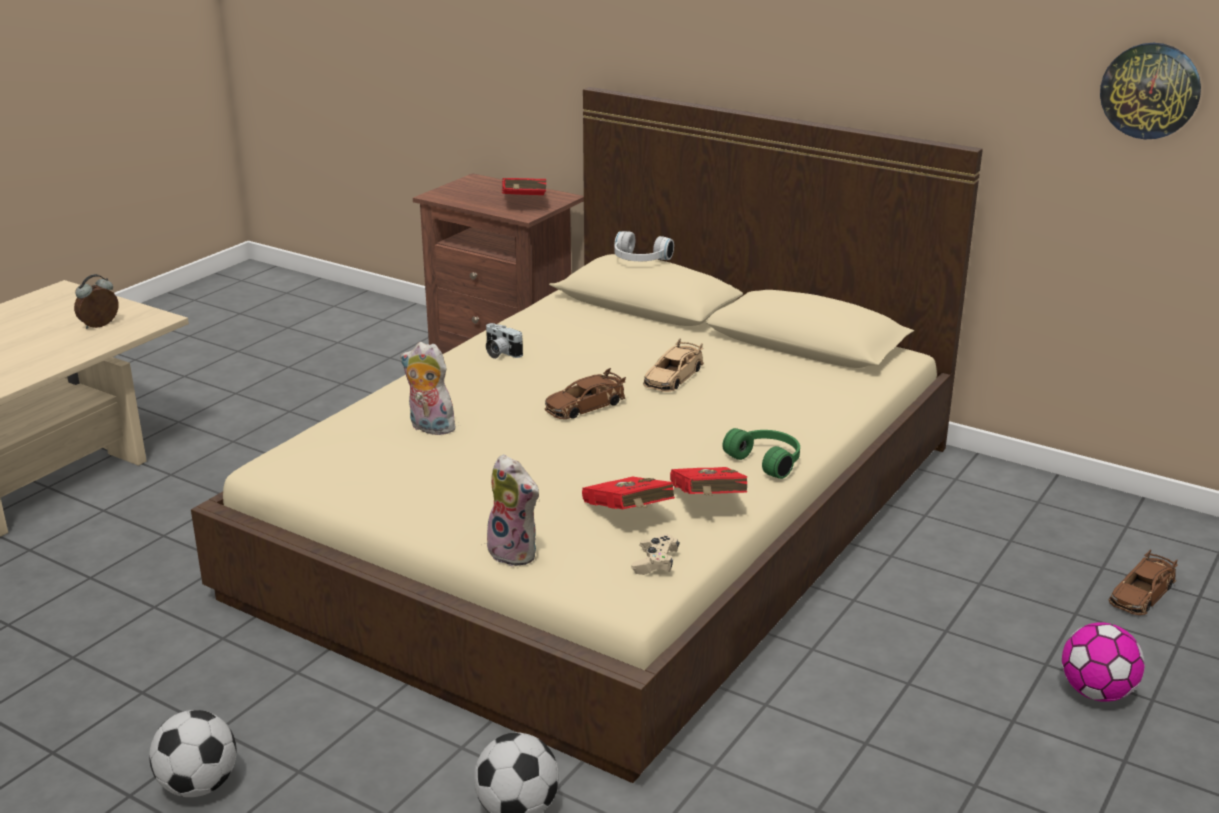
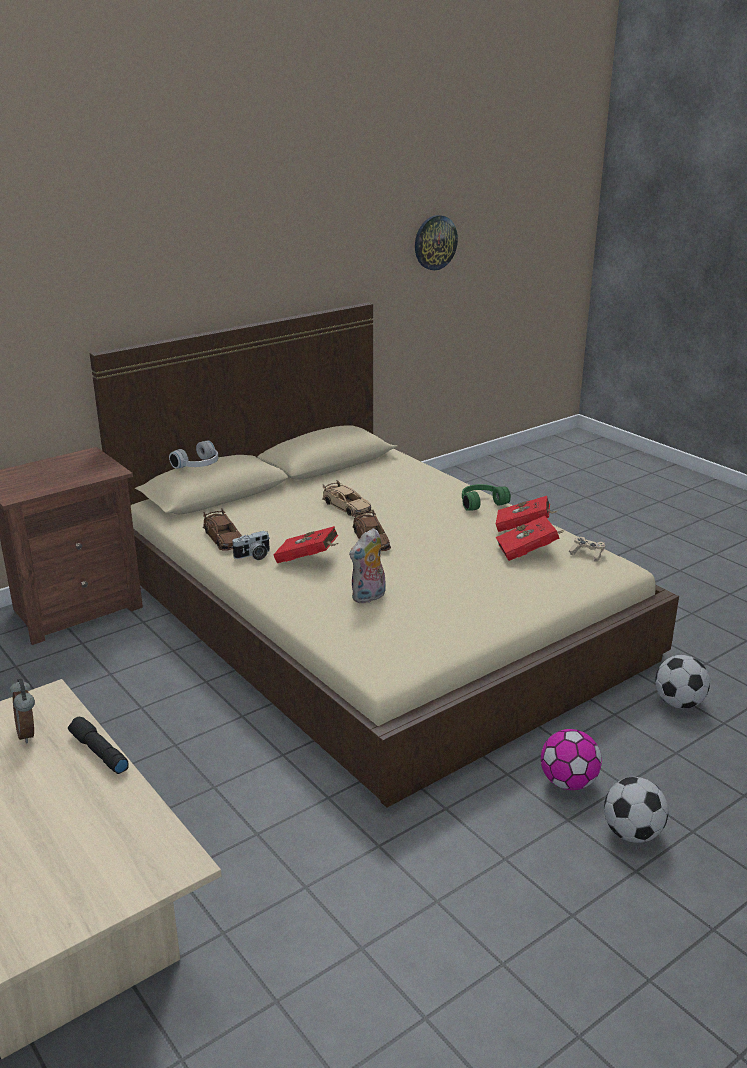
camera: 70 degrees left, 0 degrees up
(74, 356) = (98, 752): none -> black flashlight
(516, 552) = (559, 593): plush toy -> none
(523, 204) = (87, 468): red book -> red book (309, 560)
(1096, 693) = (617, 524): football -> football (568, 782)
(1141, 594) = (541, 492): brown toy car -> brown toy car (223, 538)

